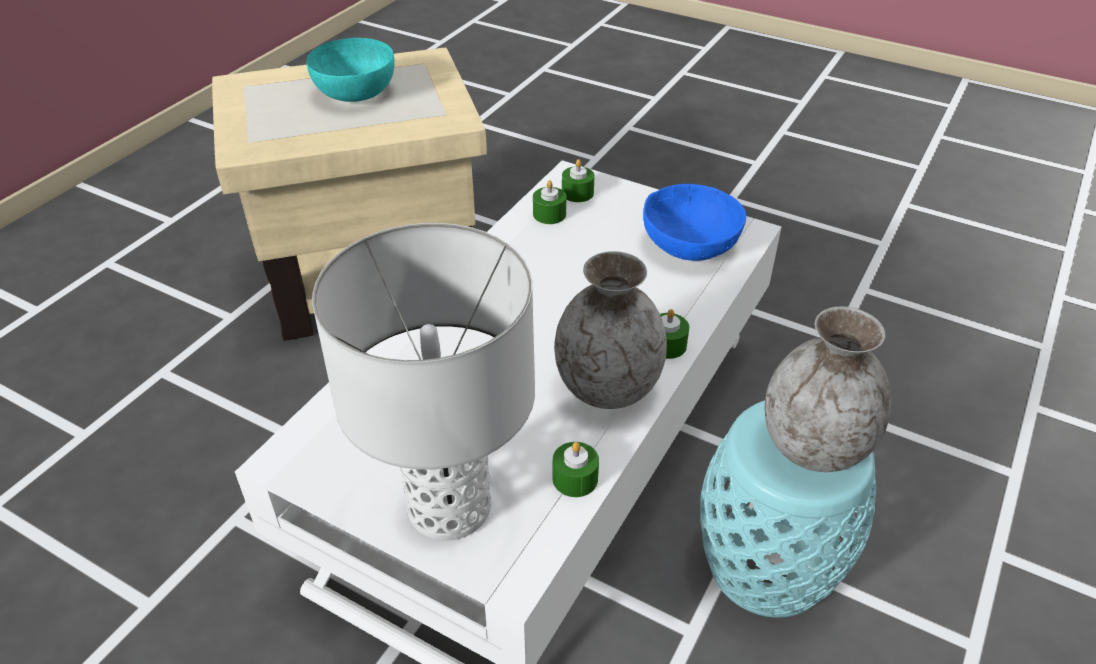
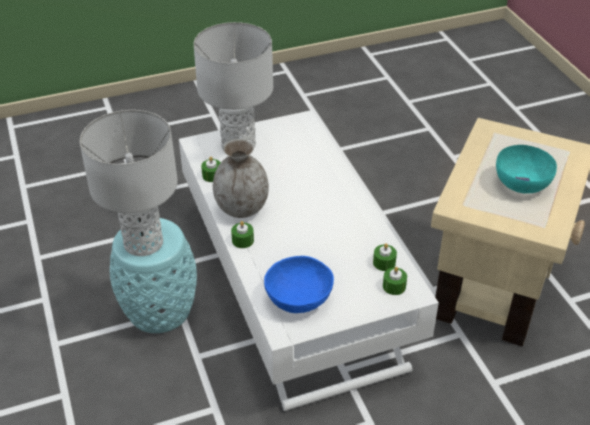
camera: 130 degrees right, 0 degrees up
(814, 448) = (142, 242): grey vase -> white table lamp

